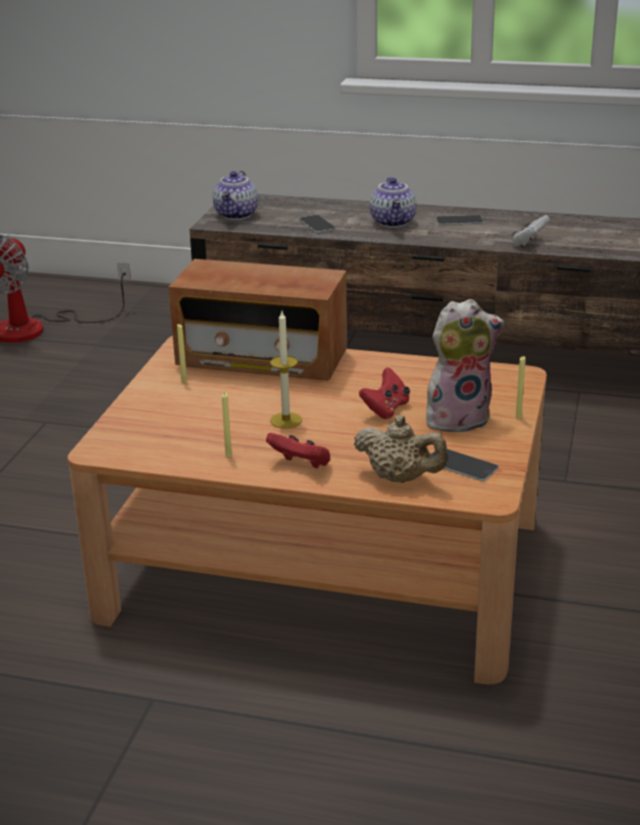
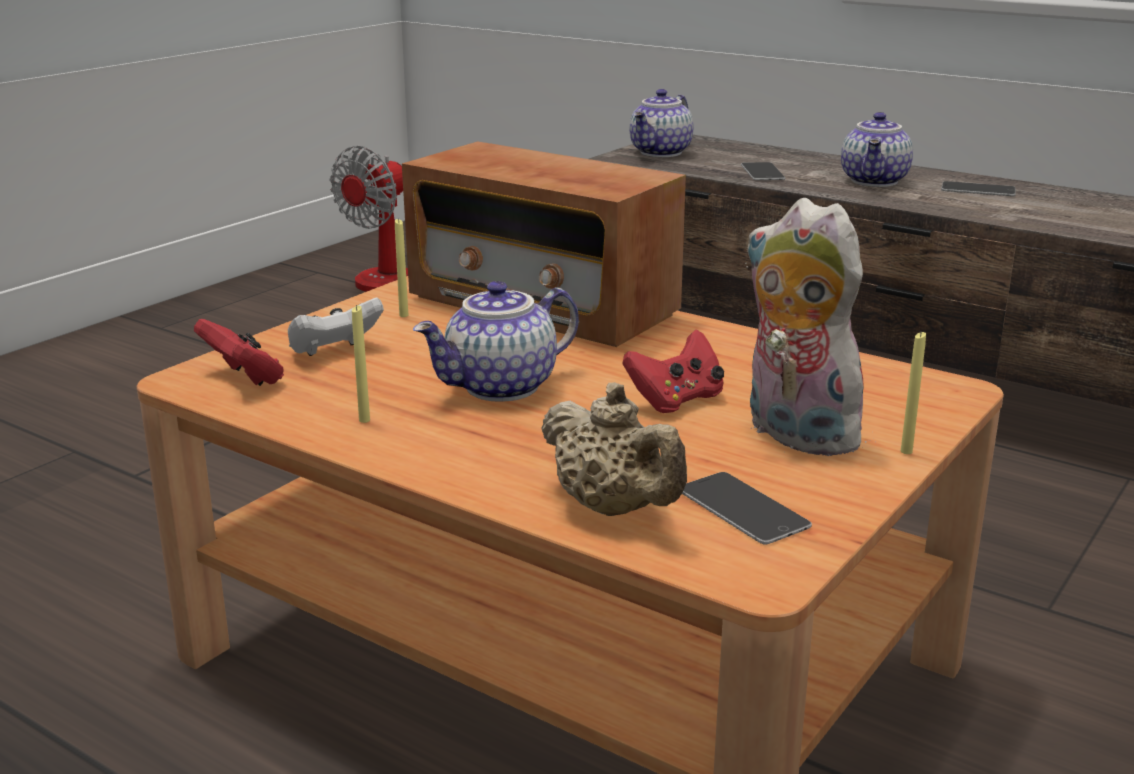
camera: 20 degrees right, 5 degrees down
(286, 420) = (501, 388): candle -> teapot
(301, 465) = (464, 455): red game controller -> red game controller (244, 379)
(458, 418) = (793, 434): plush toy -> plush toy turned 135 degrees counterclockwise
(528, 243) = (1074, 225): white game controller -> white game controller (334, 351)

